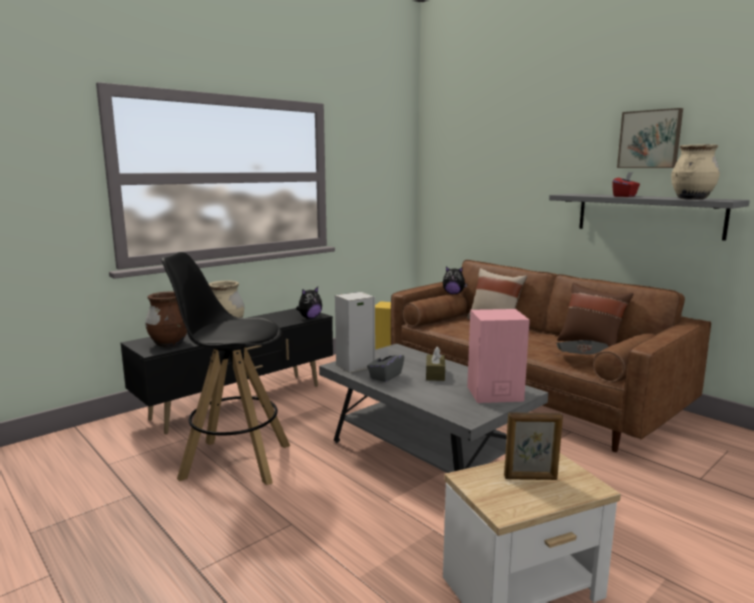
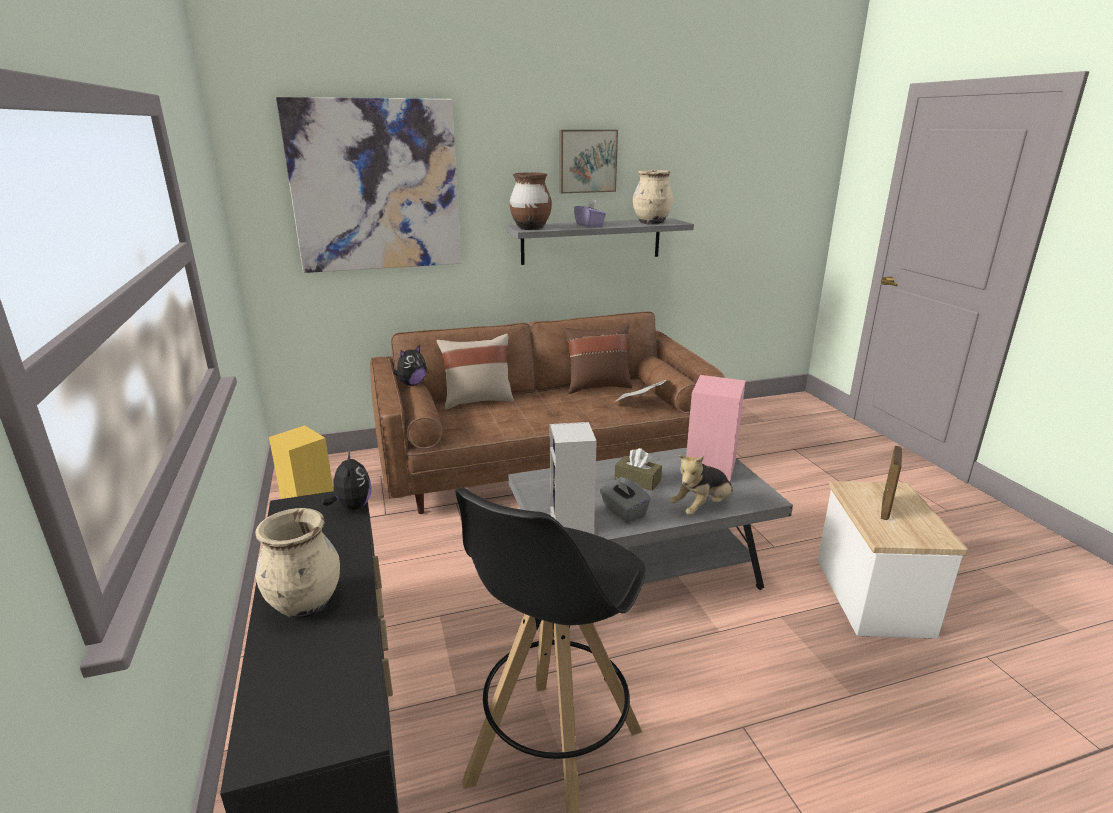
camera: 65 degrees left, 10 degrees up
(169, 344) = (330, 698): brown vase -> brown vase (530, 228)
(421, 397) = (702, 507): none -> plush toy
(488, 160) = (376, 186): none -> picture
(625, 196) = (589, 225): red tissue box -> purple tissue box

